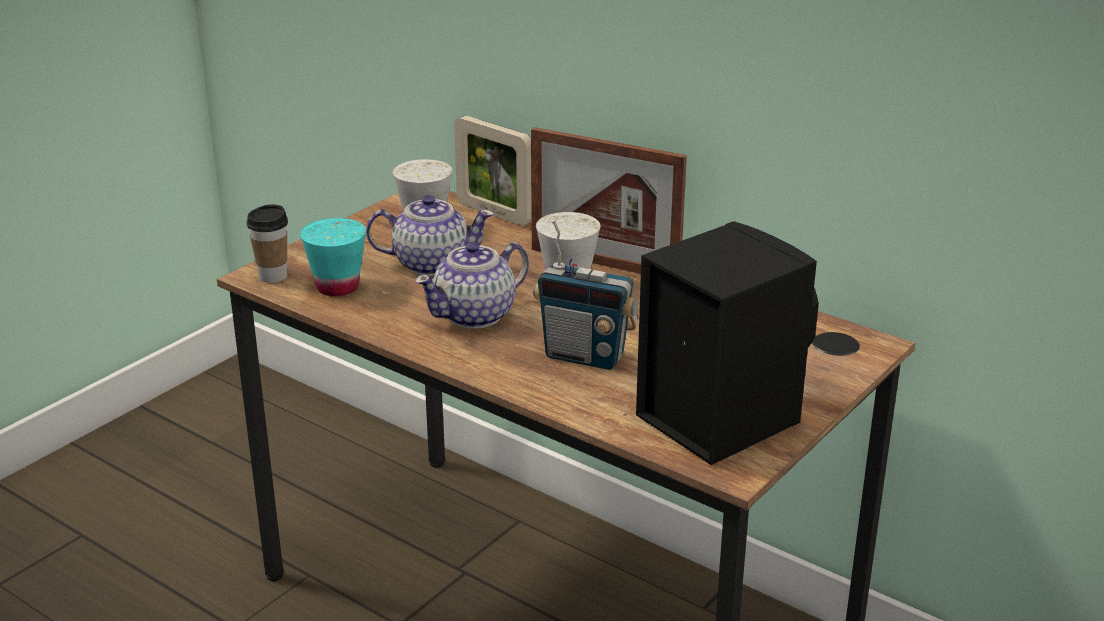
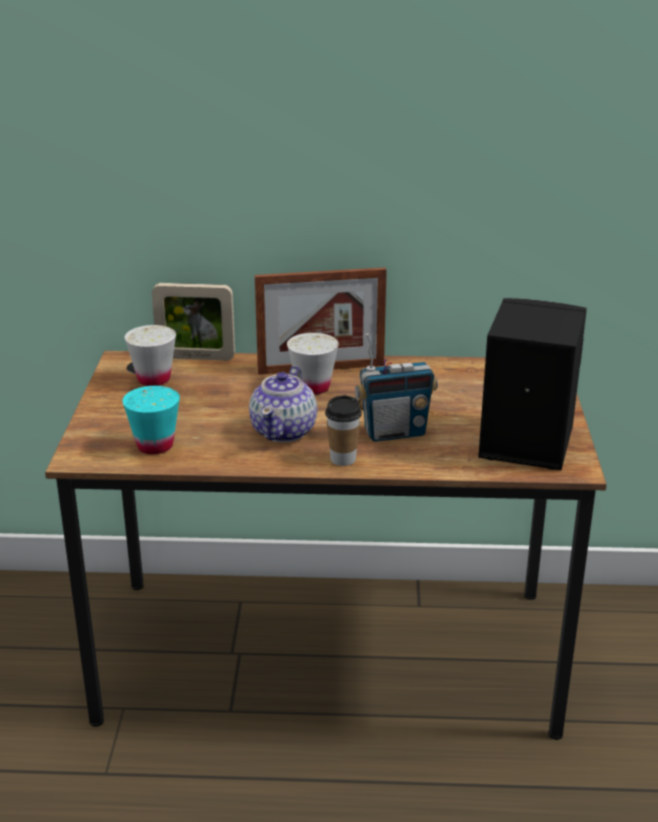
camera: 35 degrees left, 0 degrees up
(273, 276) = (91, 454): cup -> cup (343, 459)
(430, 264) = (200, 407): teapot -> none

